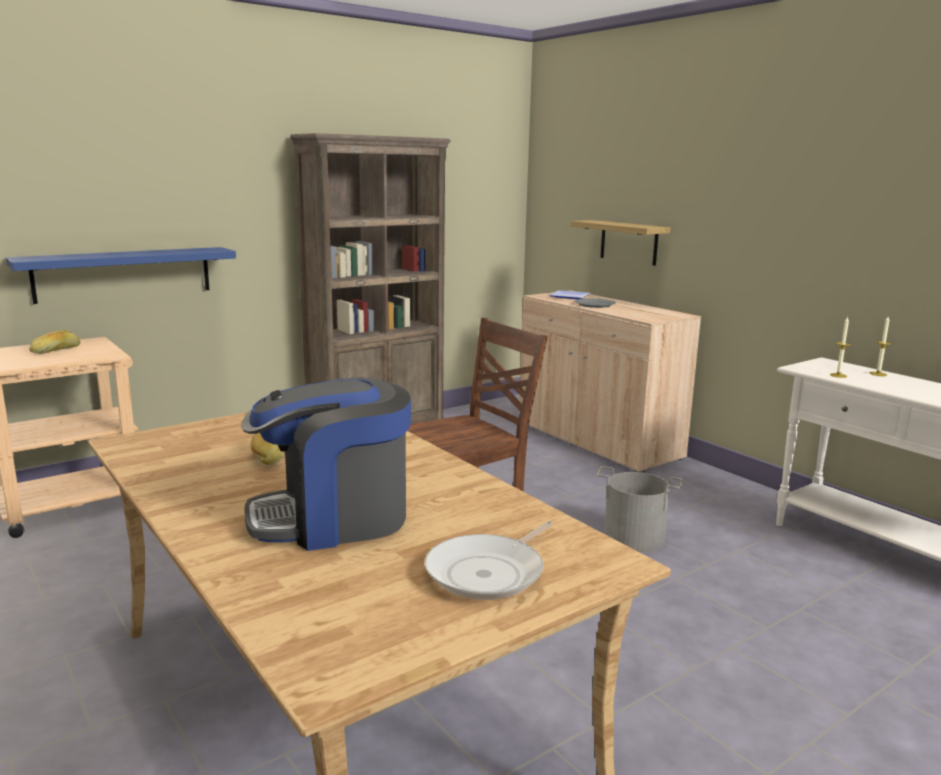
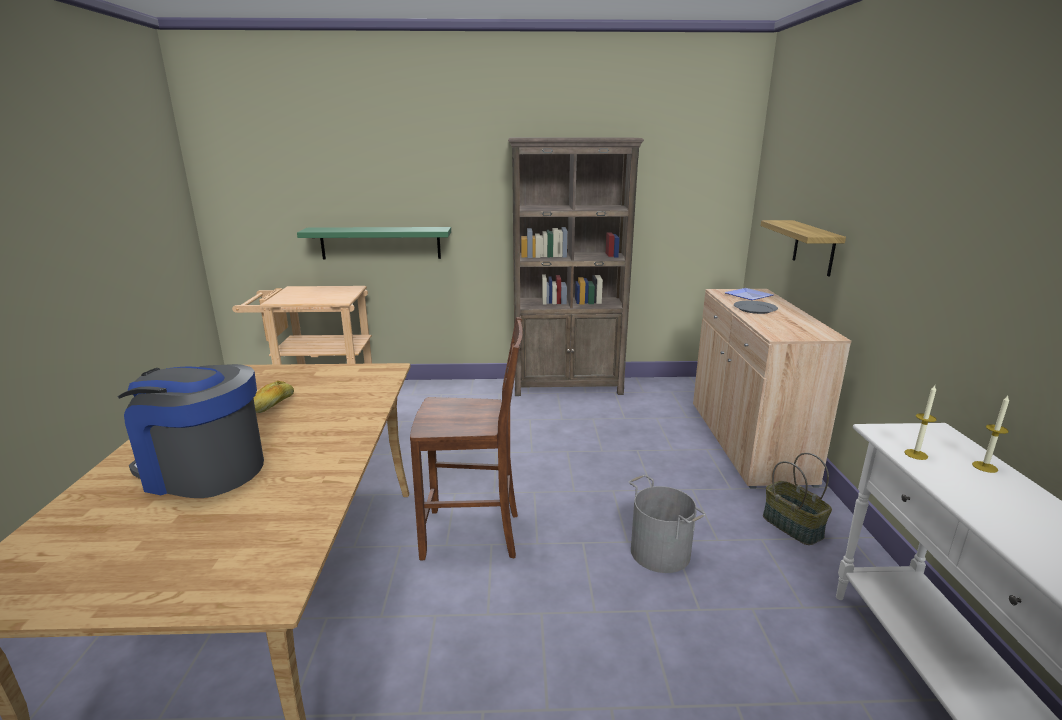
camera: 35 degrees right, 5 degrees up
(56, 350) = (321, 293): bread -> none
(124, 274) = (380, 243): blue shelf -> green shelf
(489, 572) = (185, 560): frying pan -> none
(700, 490) = (793, 526): none -> basket

